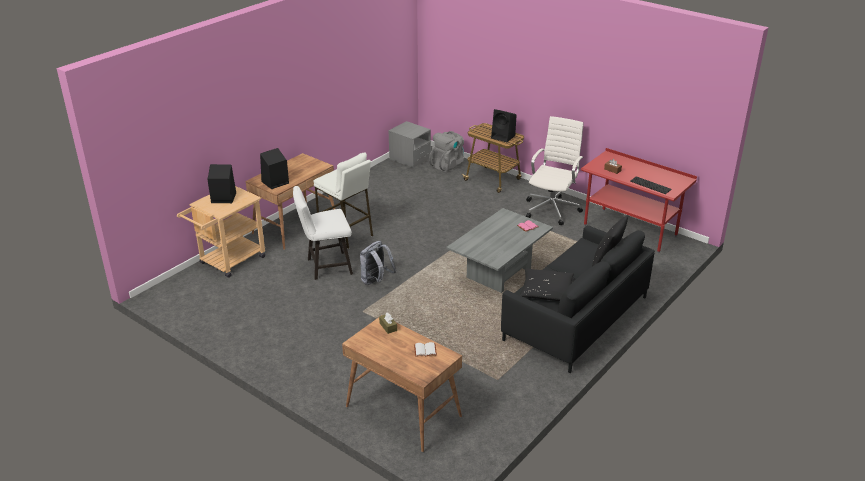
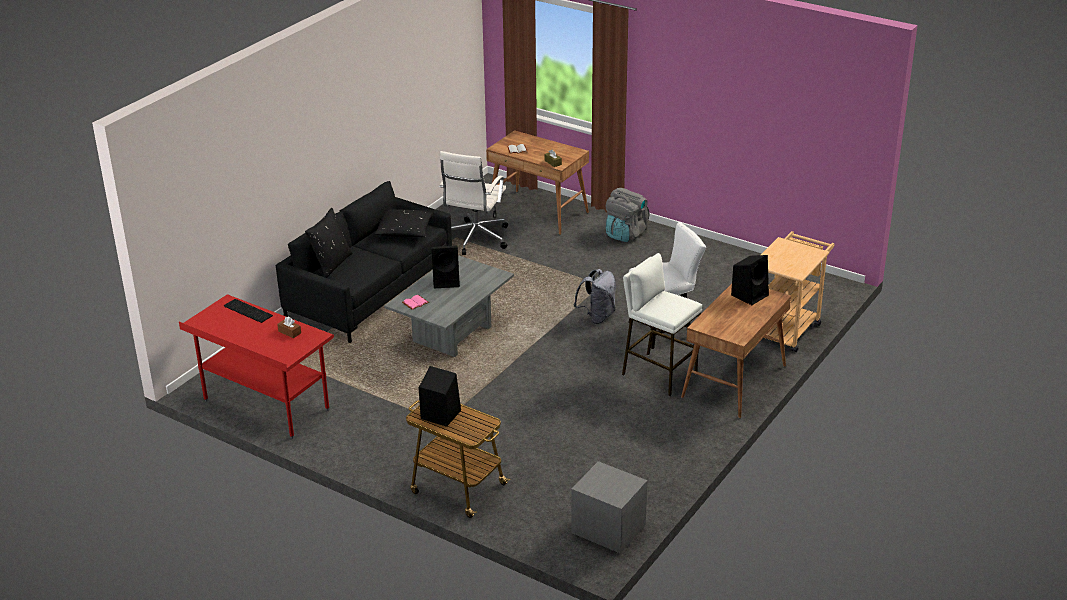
camera: 175 degrees right, 0 degrees up
(223, 198) = (795, 260): black speaker -> black speaker (447, 281)
(447, 165) = (538, 518): grey backpack -> grey backpack (625, 234)
(552, 209) = (368, 435): white office chair -> white office chair (475, 239)

